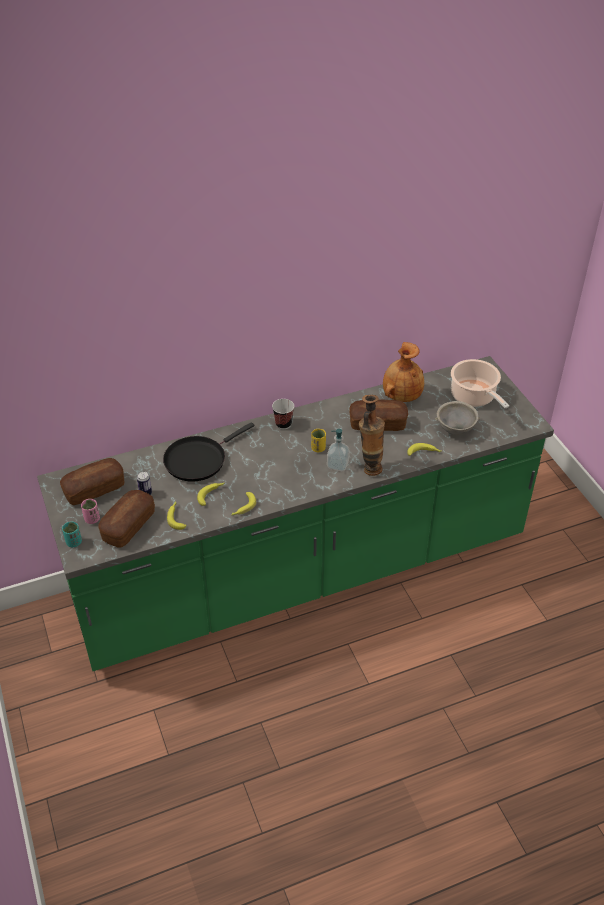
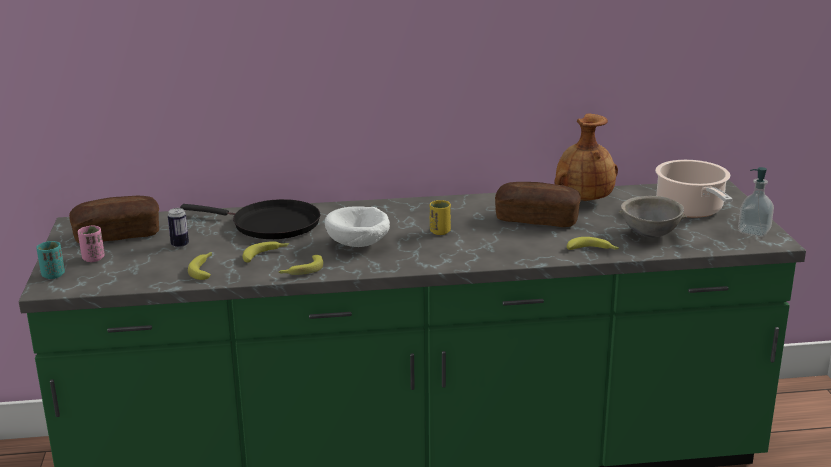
camera: 15 degrees right, 20 degrees down
(128, 526) = (135, 269): bread -> none
(198, 459) = (270, 225): black frying pan -> black frying pan turned 135 degrees counterclockwise
(269, 473) = (359, 245): none -> white bowl
(283, 424) = (404, 207): cup -> none
(337, 465) = (459, 248): soap dispenser -> soap dispenser (754, 231)
(370, 467) = (505, 254): vase -> none

